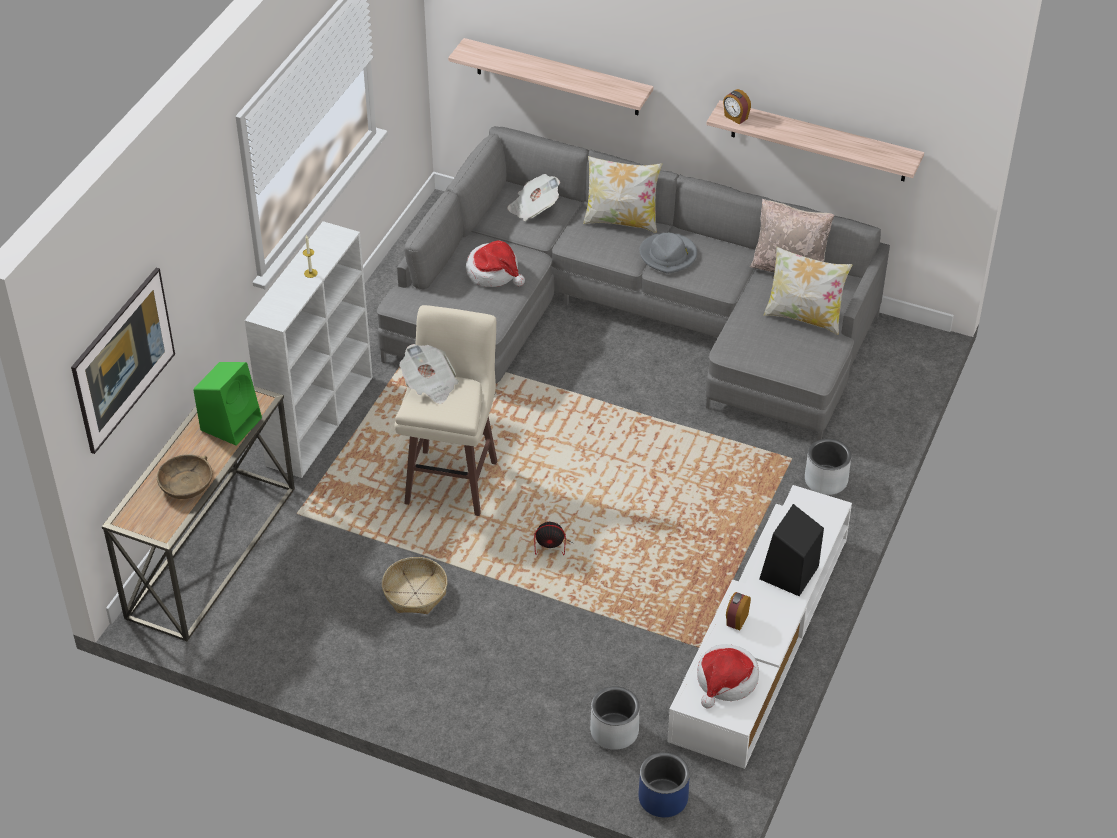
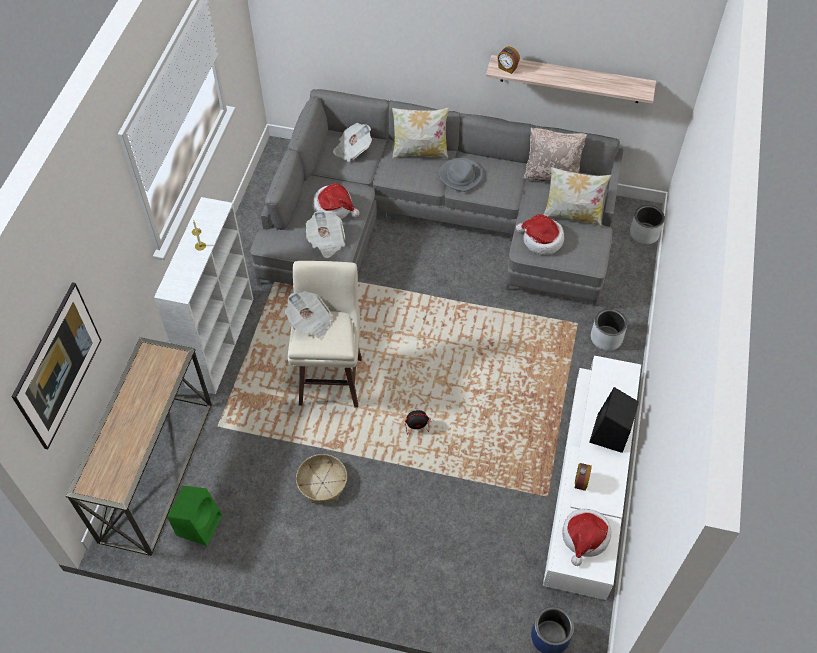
camera: 10 degrees left, 10 degrees up
(186, 483) = (129, 443): brown bowl -> none
(231, 423) = (157, 380): green speaker -> green speaker (199, 524)
(475, 309) = (326, 241): none -> newspaper
(557, 77) = (359, 48): shelf -> none
(614, 731) = (499, 582): grey planter -> grey planter (644, 234)
(754, 341) = (541, 240): none -> hat

